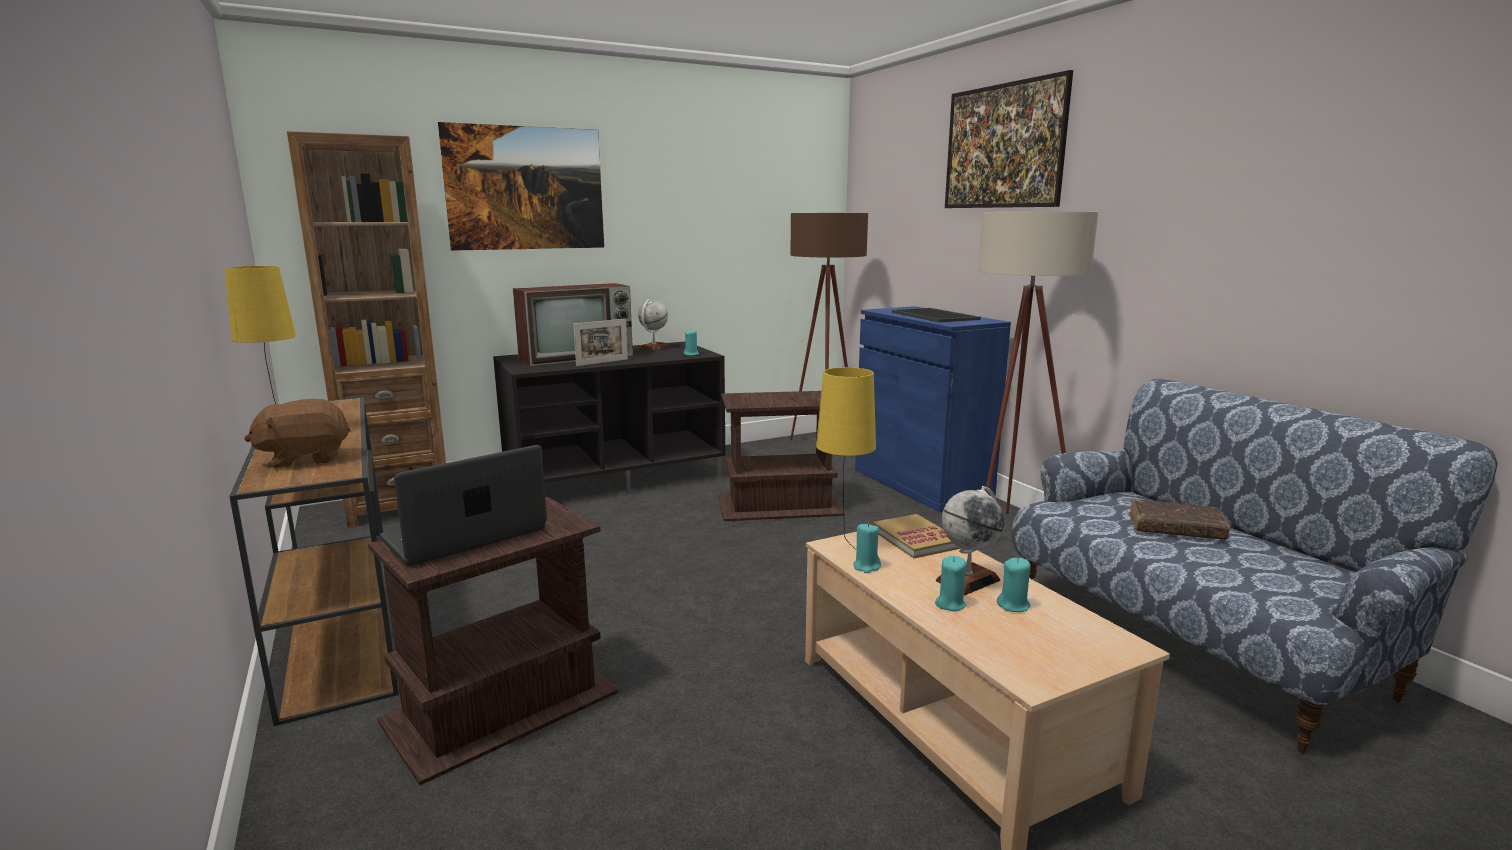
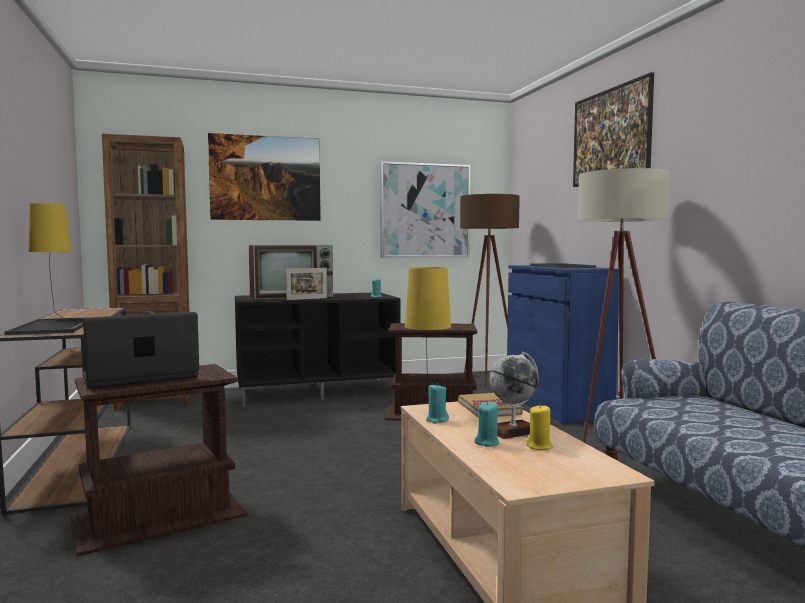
camera: 10 degrees right, 10 degrees down
(305, 459) = (55, 327): brown plush toy -> tray
(654, 347) = (352, 294): globe -> none
(740, 230) = (425, 211): none -> picture
(1013, 605) = (539, 446): turquoise candle -> yellow candle
(1175, 529) = (726, 417): brown book -> none

